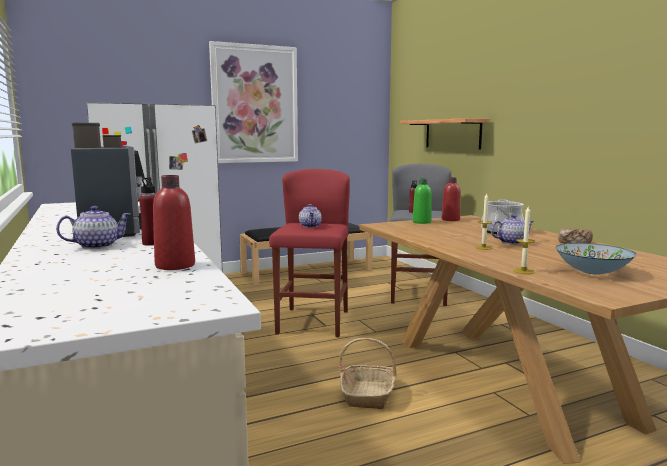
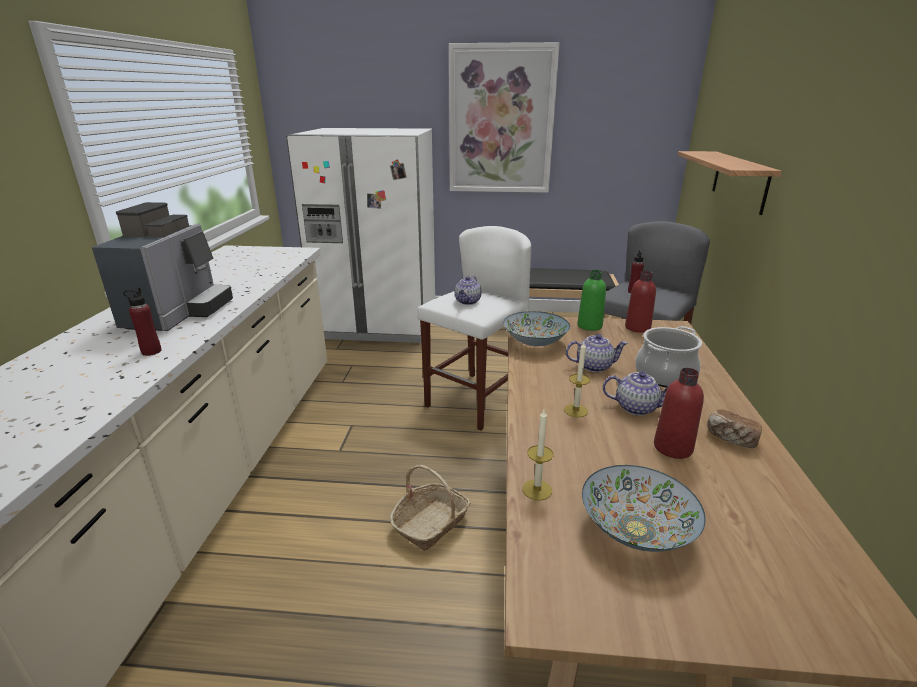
camera: 30 degrees right, 15 degrees up
(97, 246) = (112, 345): teapot -> teapot (594, 366)
(175, 265) = (85, 407): red bottle -> red bottle (673, 447)
(313, 322) = (476, 400): red stool -> white stool
(402, 230) = (535, 342): none -> bowl

